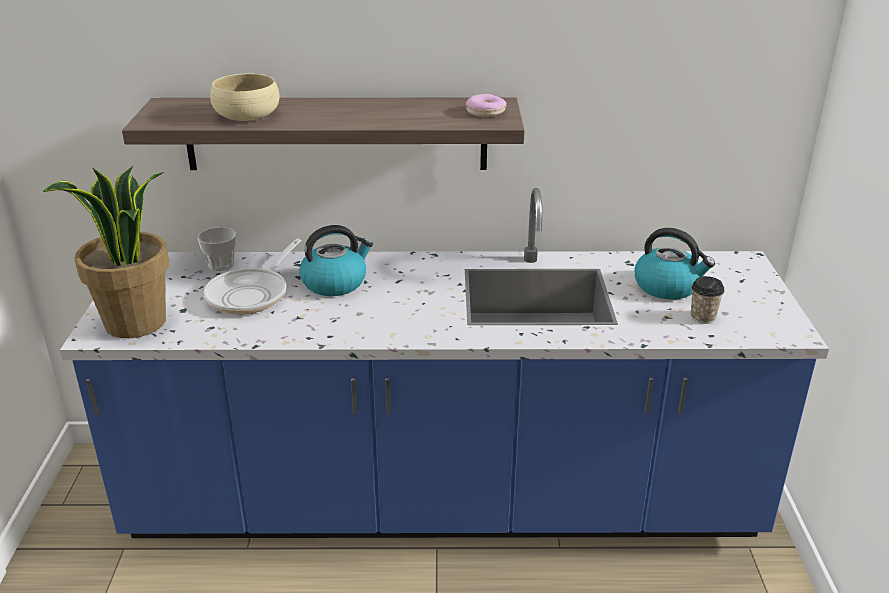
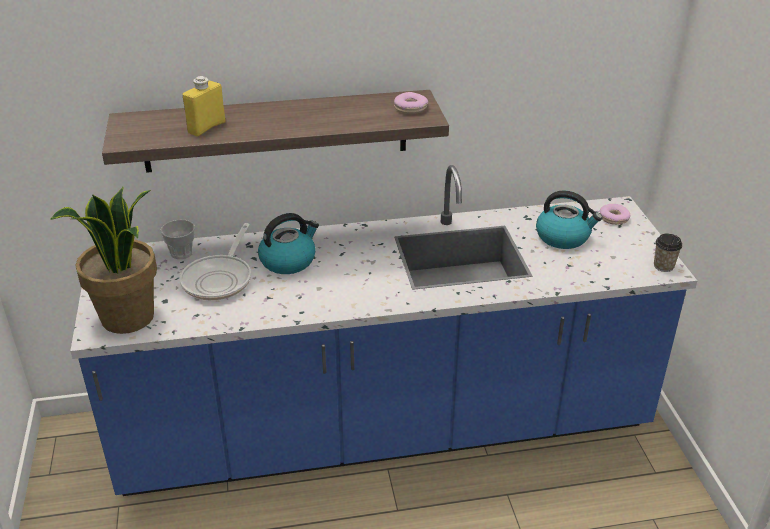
camera: 10 degrees left, 5 degrees up
(247, 115) = (207, 127): beige bowl -> yellow bottle
(702, 317) = (597, 262): cup -> cup (663, 266)
(736, 272) = (613, 218): none -> donut

